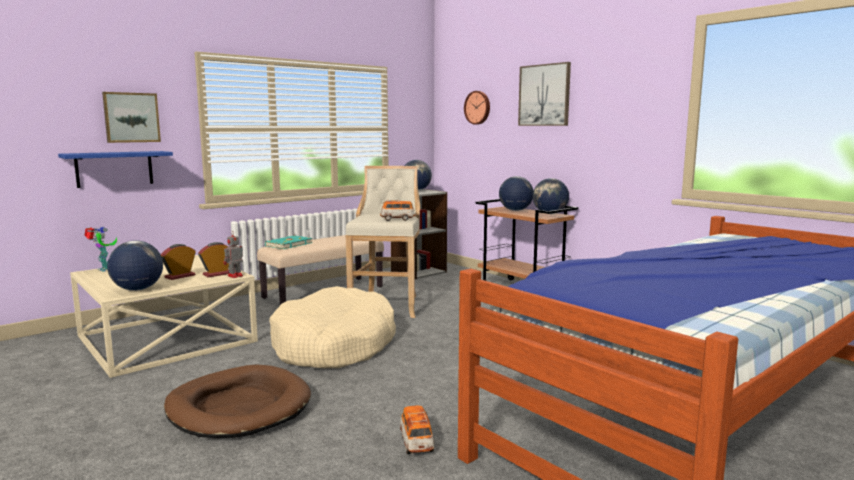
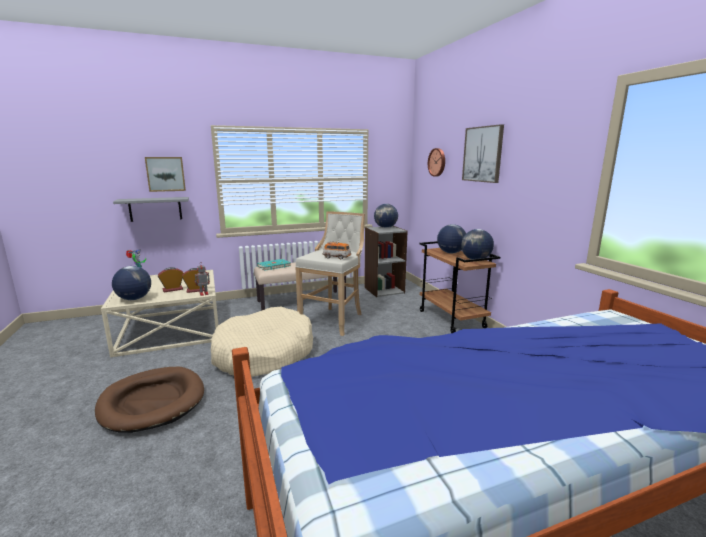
camera: 20 degrees right, 5 degrees up
(114, 169) = (155, 209): blue shelf -> grey shelf
(416, 443) = (231, 472): toy car -> none

